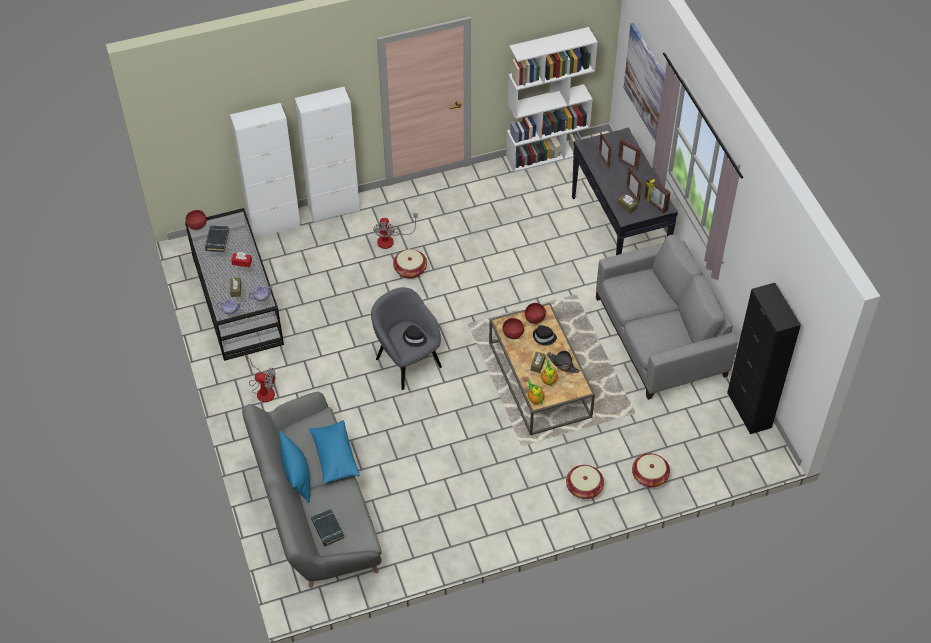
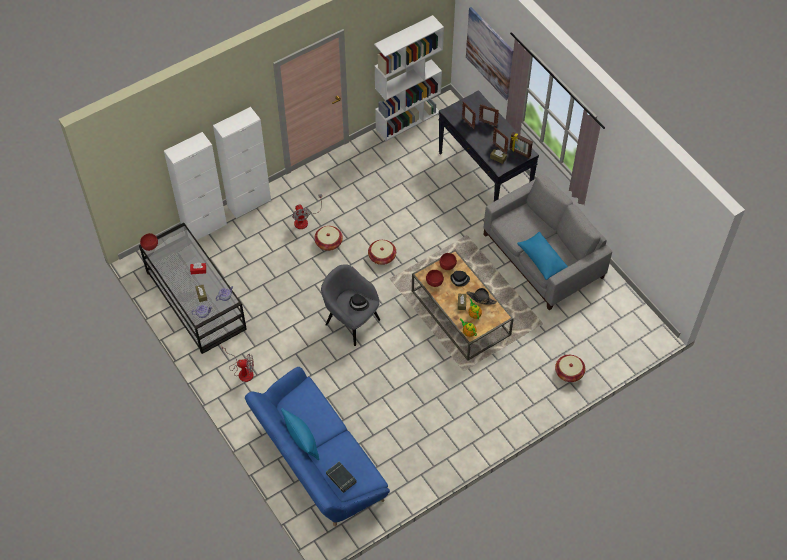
camera: 15 degrees left, 5 degrees up
(217, 240) = (171, 255): black book -> none
(315, 512) = (318, 463): grey sofa -> blue sofa
(334, 457) = (327, 417): blue pillow -> blue pillow (542, 260)
(584, 488) = (522, 393): basket -> basket (382, 256)
(749, 410) = (628, 301): black cabinet -> none

